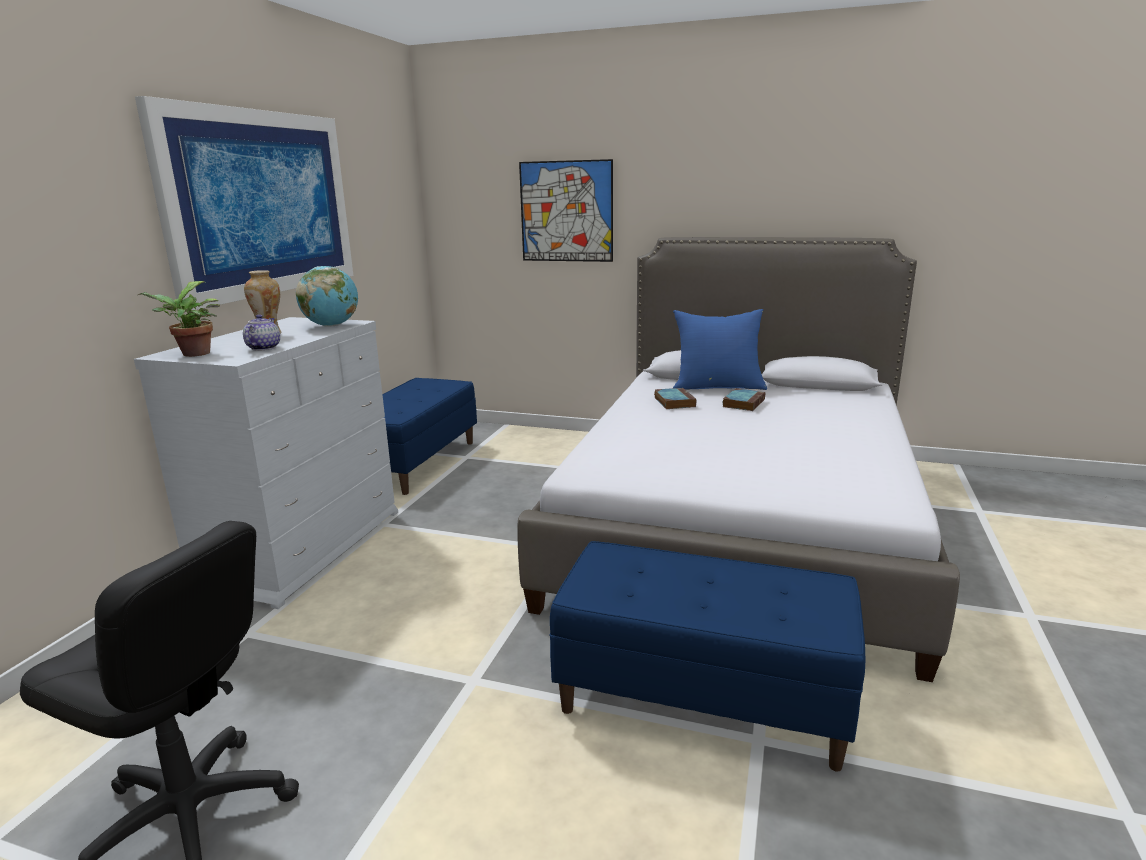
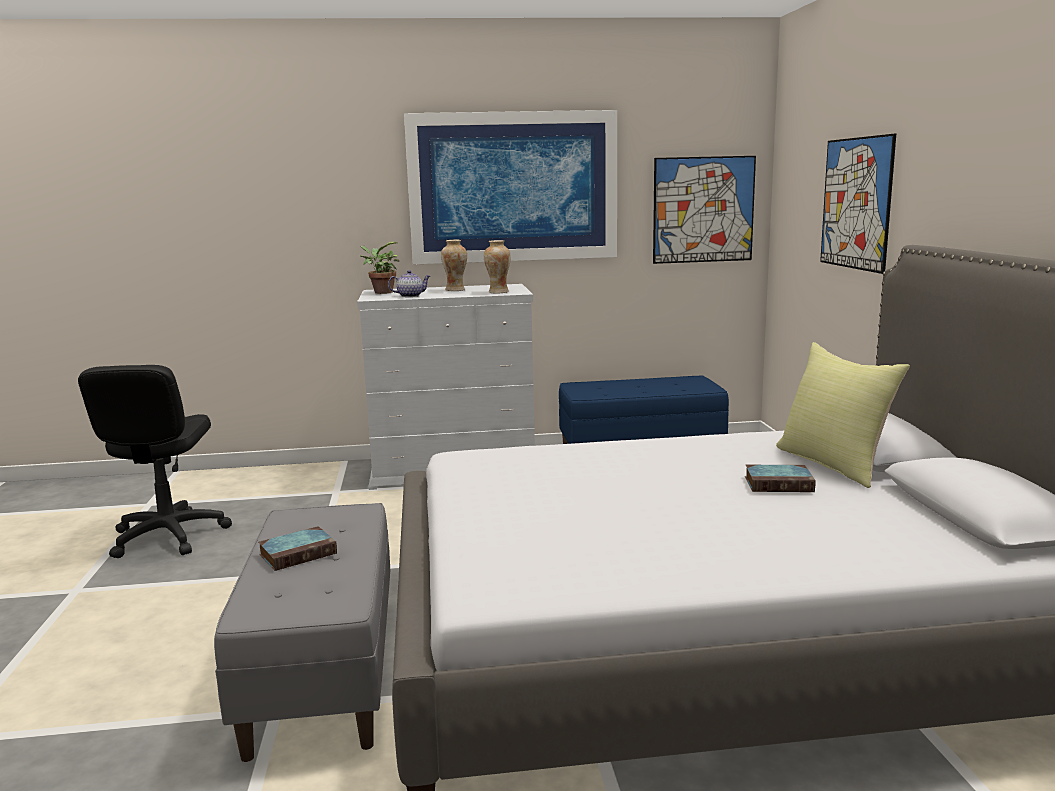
camera: 65 degrees right, 5 degrees down
(331, 326) = (498, 292): globe -> vase
(392, 223) = (703, 210): none -> picture
(674, 402) = (725, 454): book -> book (299, 553)
(703, 699) = (325, 672): blue bench -> grey bench
(718, 386) = (834, 464): blue pillow -> yellow pillow

